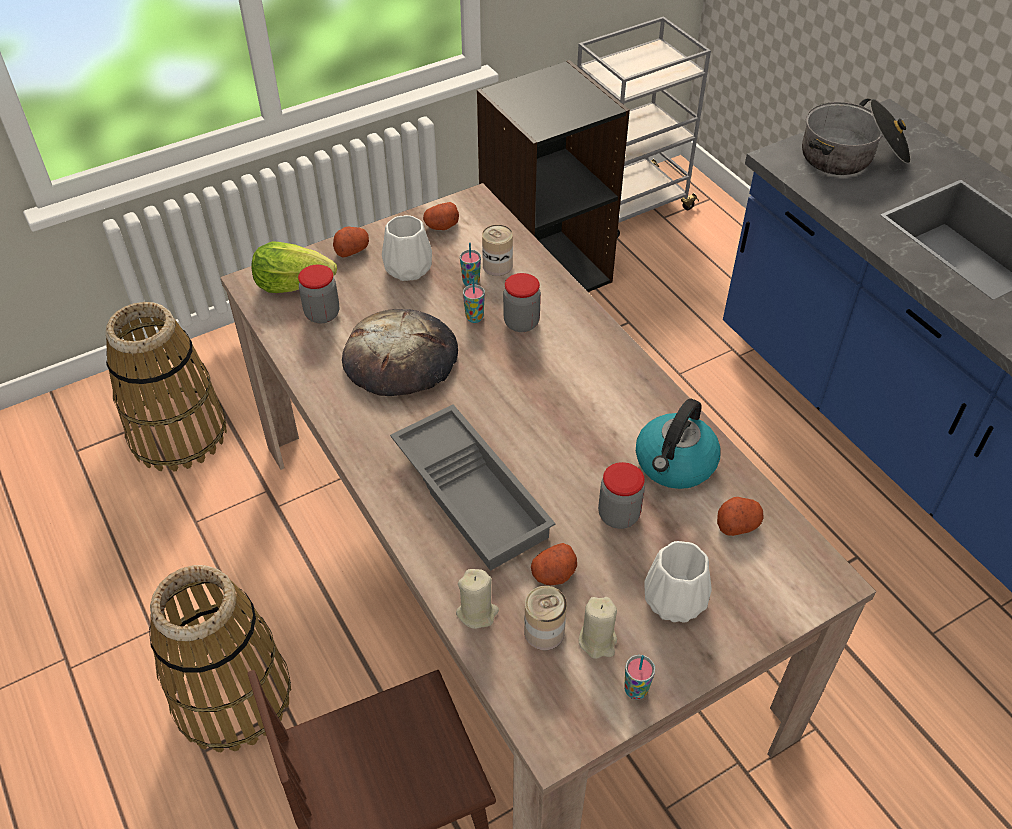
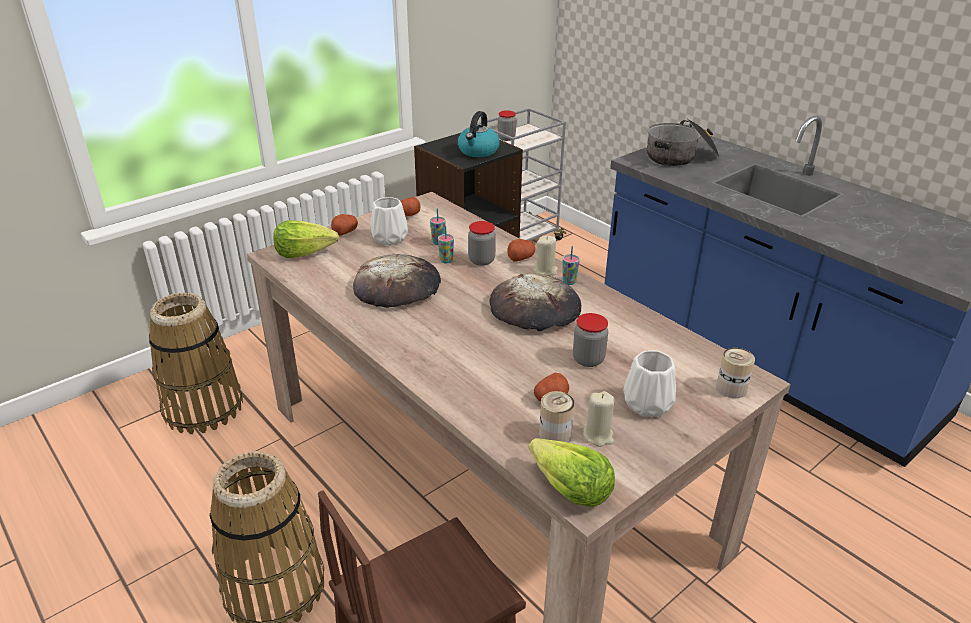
camera: 10 degrees left, 15 degrees down
(322, 314) = (331, 268): jar -> jar (506, 138)
(474, 493) = (475, 357): grey tray -> none
(477, 612) = (499, 429): beige candle -> beige candle (545, 271)
(497, 266) = (455, 232): can -> can (731, 388)
(540, 717) = (569, 489): none -> lettuce
(571, 419) = (535, 309): none -> bread
(635, 690) = (638, 463): cup -> cup (569, 282)
(675, 464) = (619, 327): kettle -> kettle (478, 151)
(737, 524) = (676, 356): potato -> potato (520, 257)

